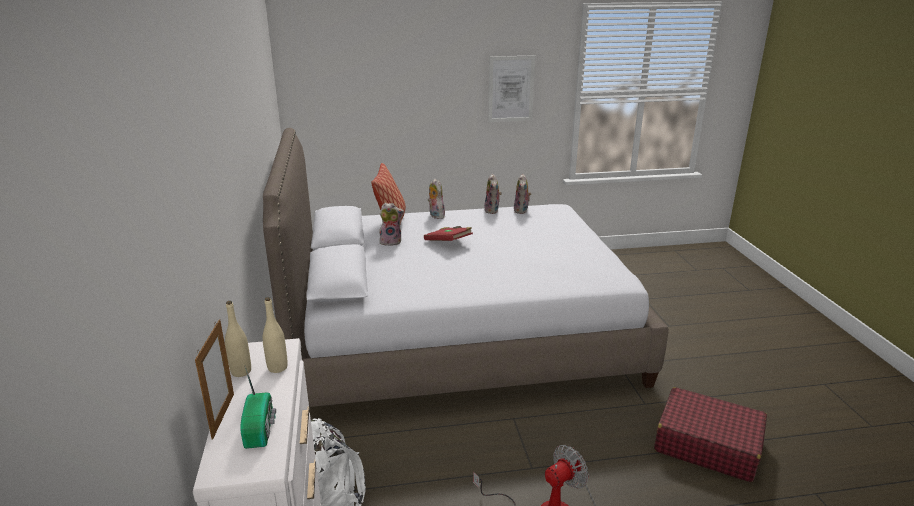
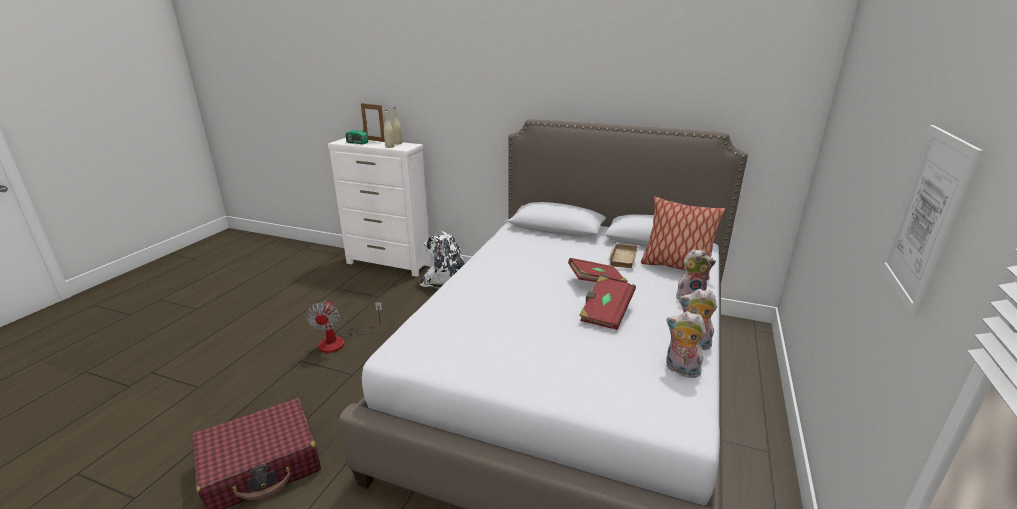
camera: 120 degrees right, 0 degrees up
(391, 242) = (621, 258): plush toy -> beige tray
(488, 233) = (605, 313): none -> red book

